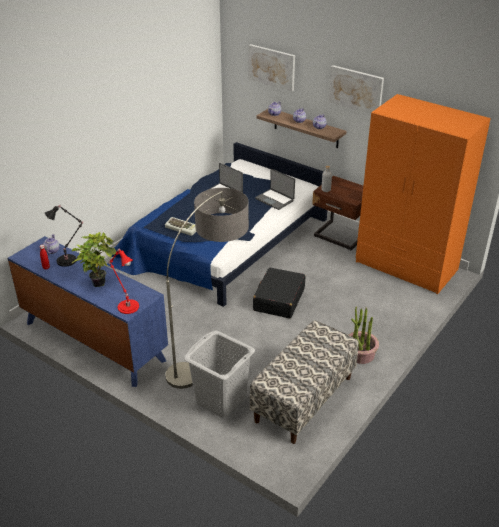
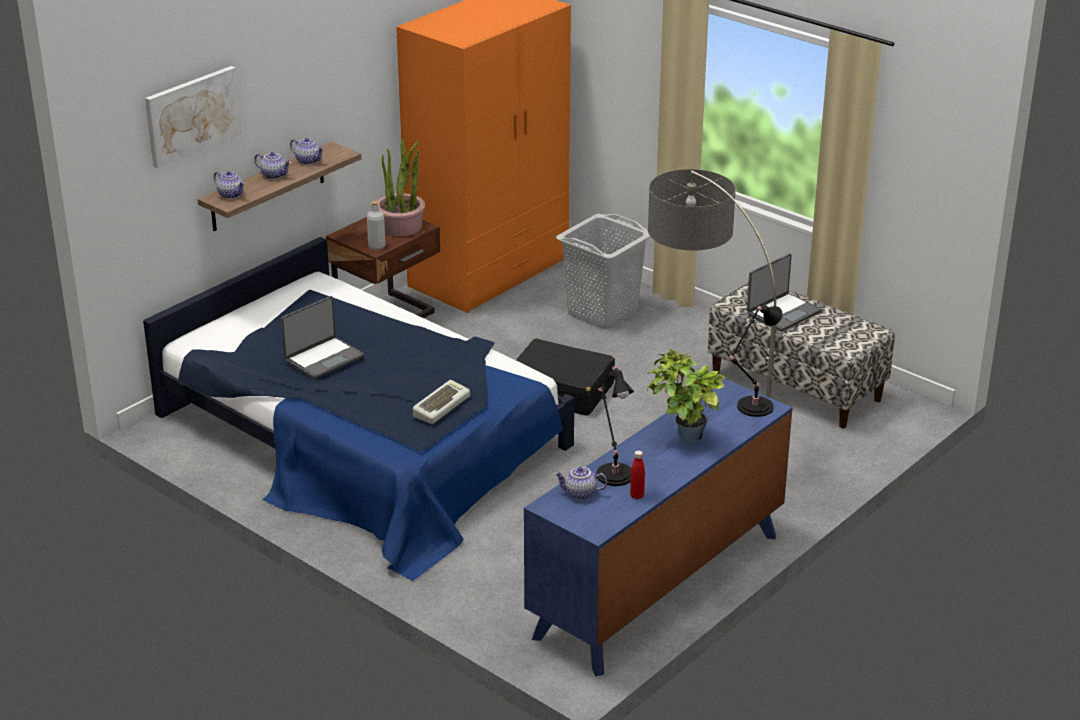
camera: 85 degrees left, 5 degrees down
(127, 306) = (752, 408): red table lamp -> black table lamp
(221, 400) = (802, 455): grey laundry basket -> grey laundry basket (603, 312)
(275, 199) = (360, 310): laptop -> laptop (782, 313)
(356, 89) = (335, 60): picture -> none
(360, 354) = (700, 334): potted plant -> potted plant (401, 226)

